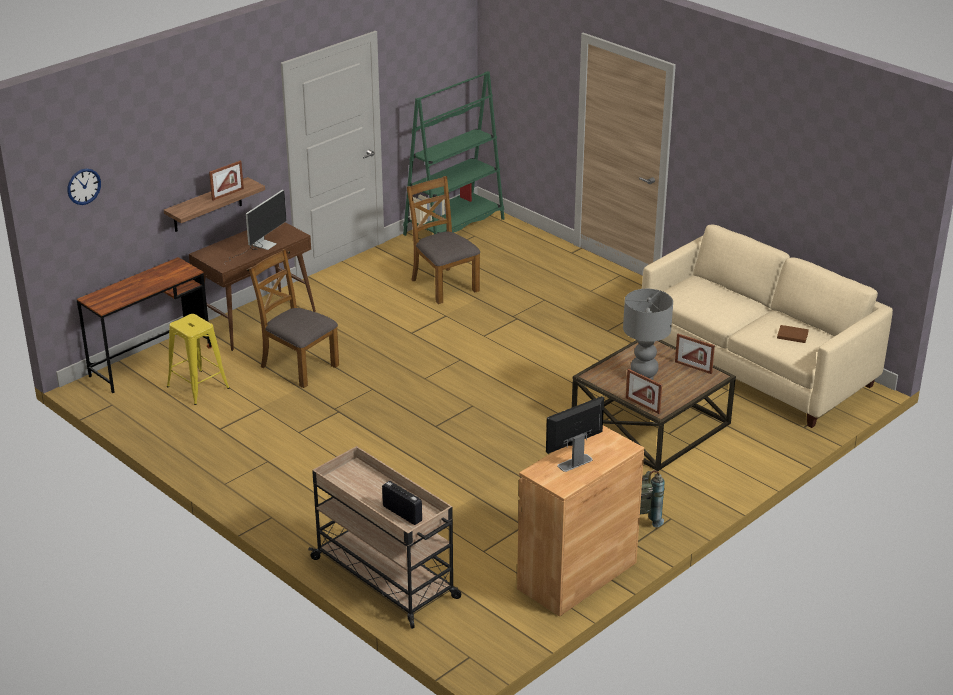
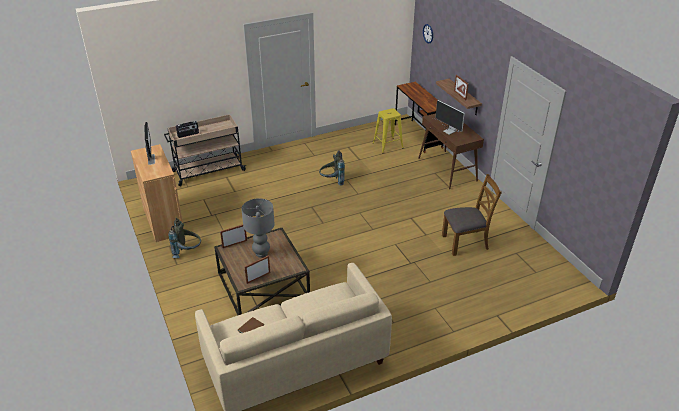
camera: 110 degrees right, 5 degrees up
(298, 366) = (393, 175): brown chair -> none
(347, 422) = (332, 181): none -> grey backpack
(454, 227) = (552, 266): green bookcase -> none

